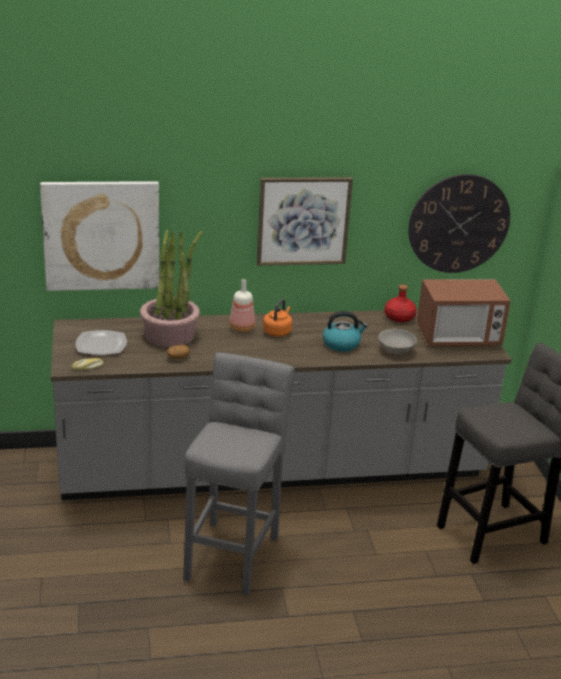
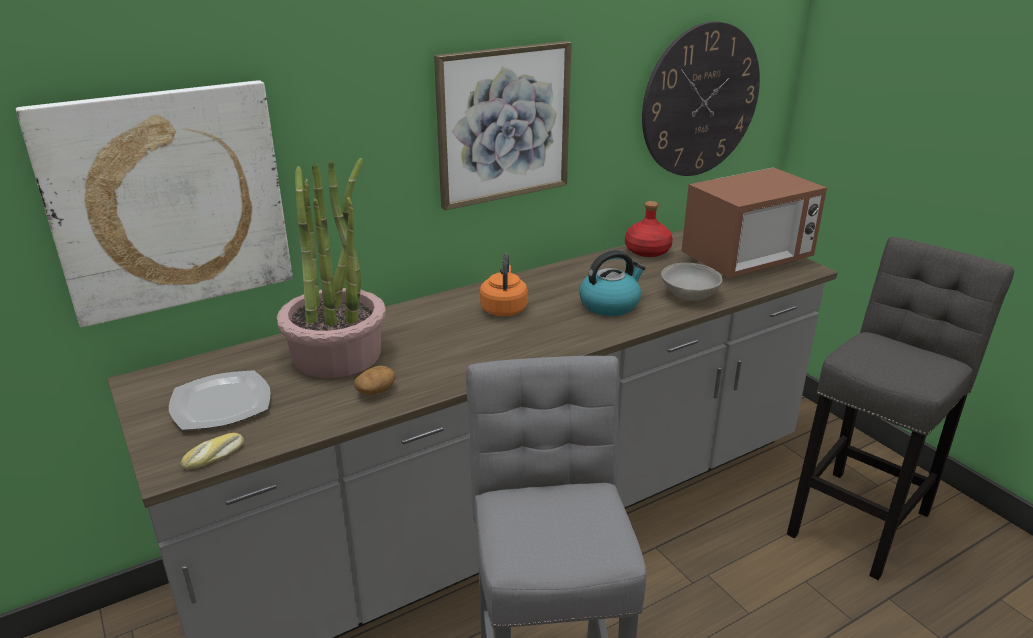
camera: 20 degrees left, 0 degrees up
(242, 328) = (447, 315): bottle -> none

